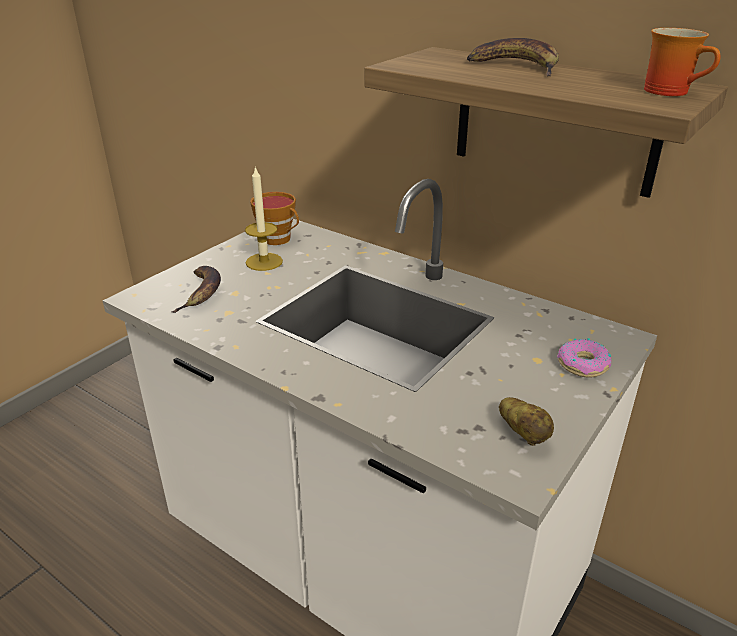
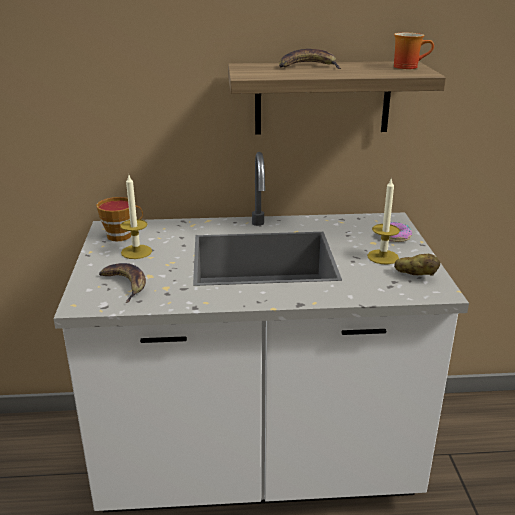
camera: 40 degrees left, 5 degrees down
(518, 385) = (383, 257): none -> candle

